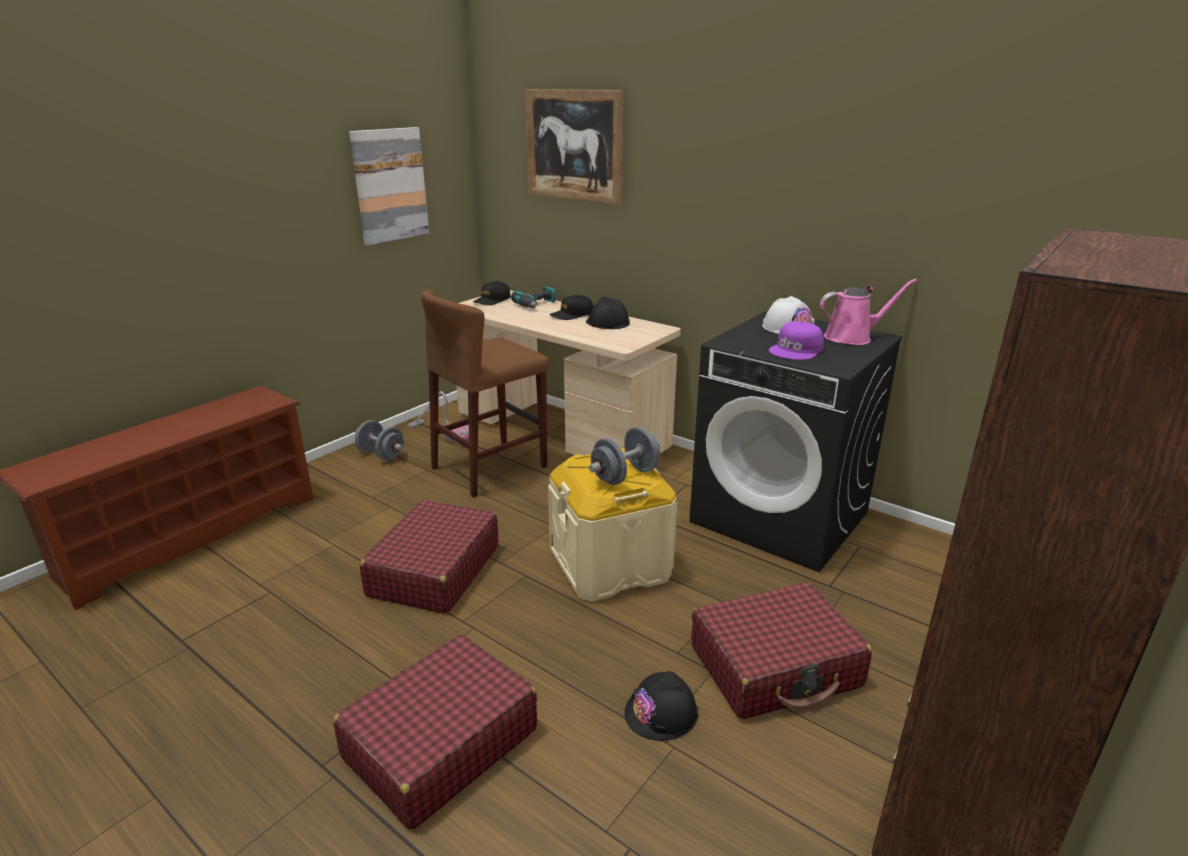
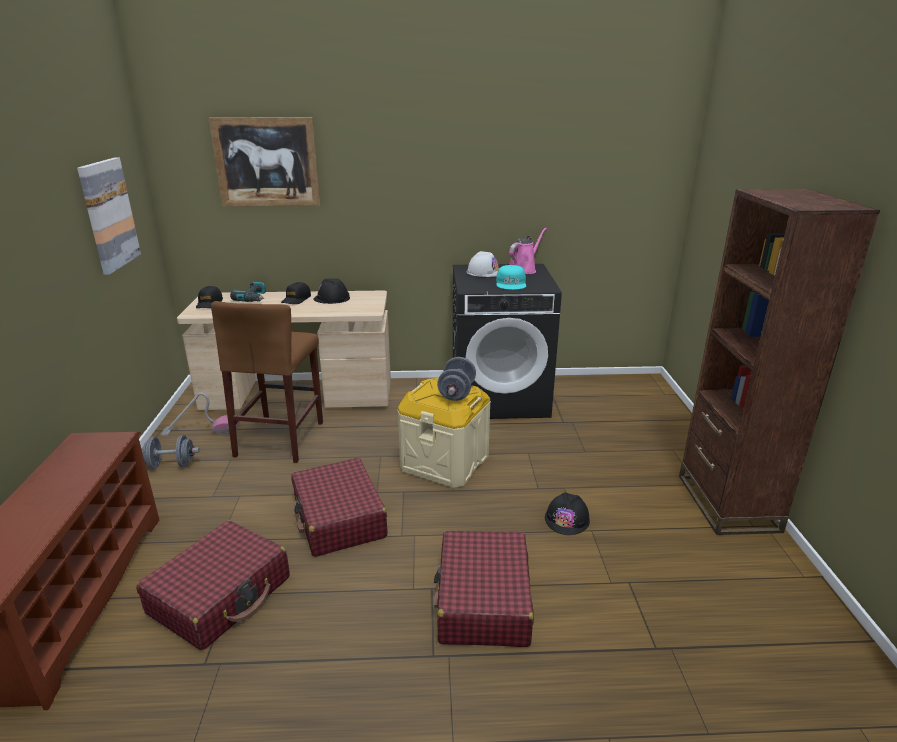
camera: 40 degrees left, 0 degrees up
(775, 666) = (587, 471): red suitcase -> red suitcase (221, 595)
(796, 350) = (511, 283): purple cap -> turquoise cap

